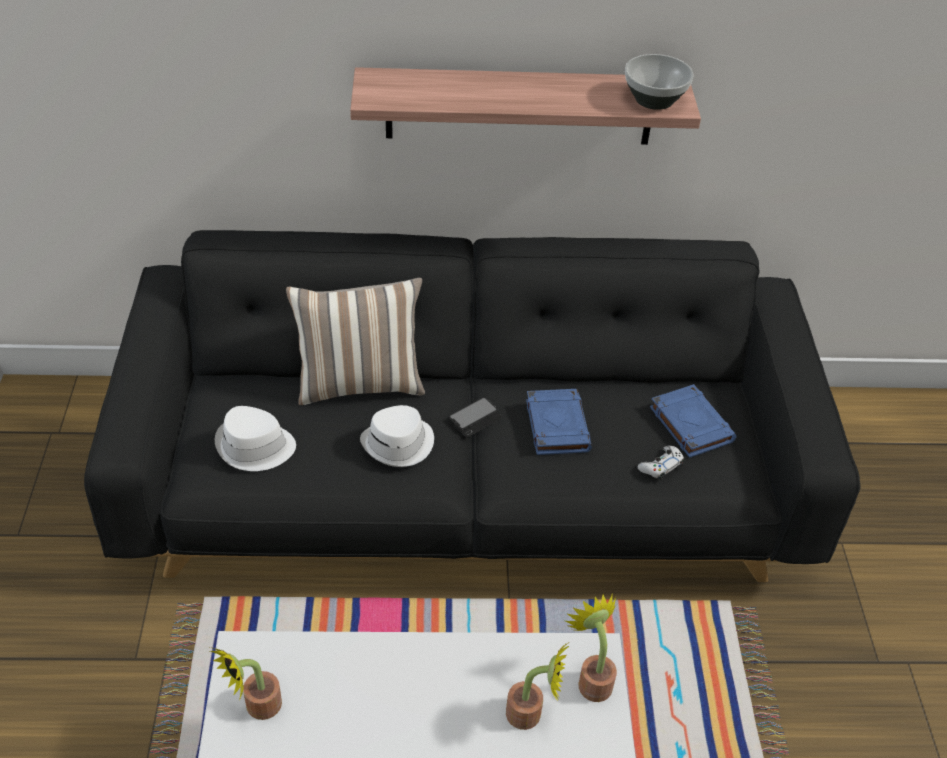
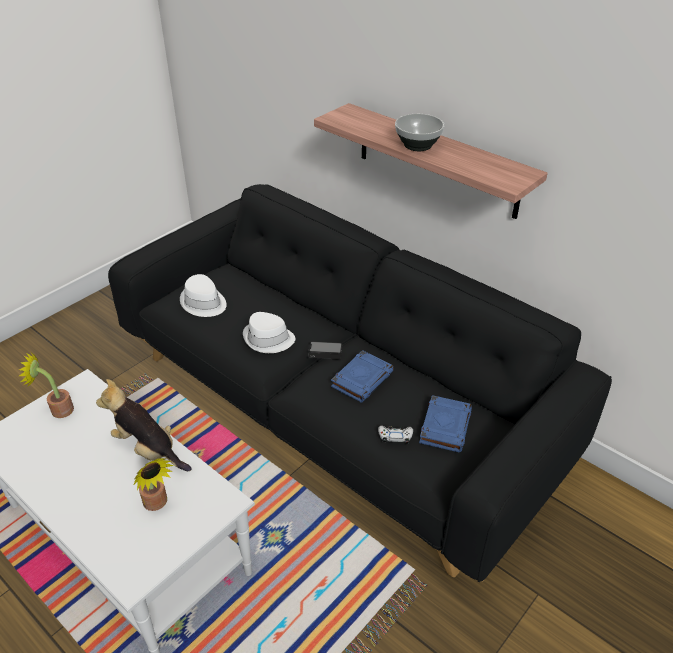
camera: 45 degrees right, 5 degrees down
(360, 383) = (289, 303): pillow -> none
(438, 666) = (148, 449): none -> plush toy
(591, 680) = (207, 512): potted plant -> none
(653, 100) = (498, 174): bowl -> bowl (417, 145)

